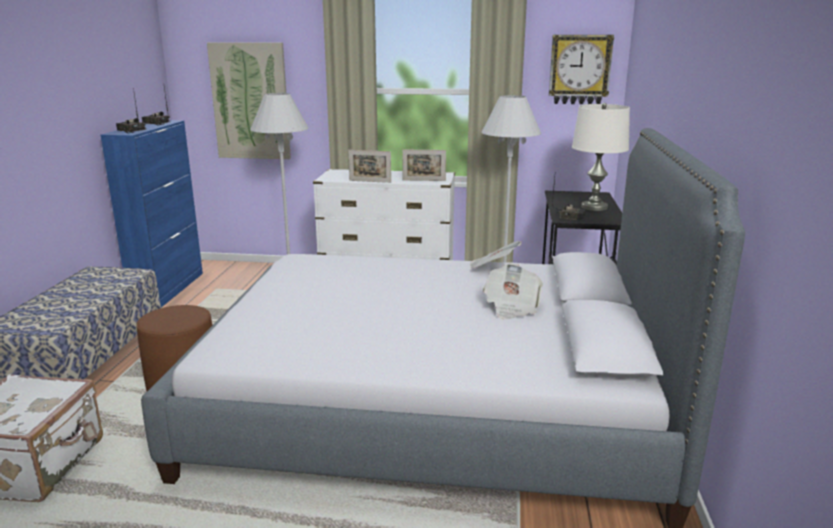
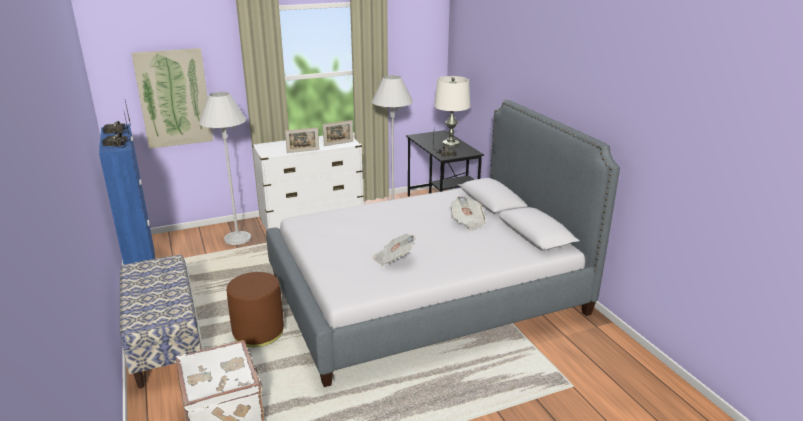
camera: 30 degrees left, 5 degrees up
(493, 268) = (429, 199): newspaper -> newspaper (393, 259)
(579, 69) = (420, 50): wall clock -> none

